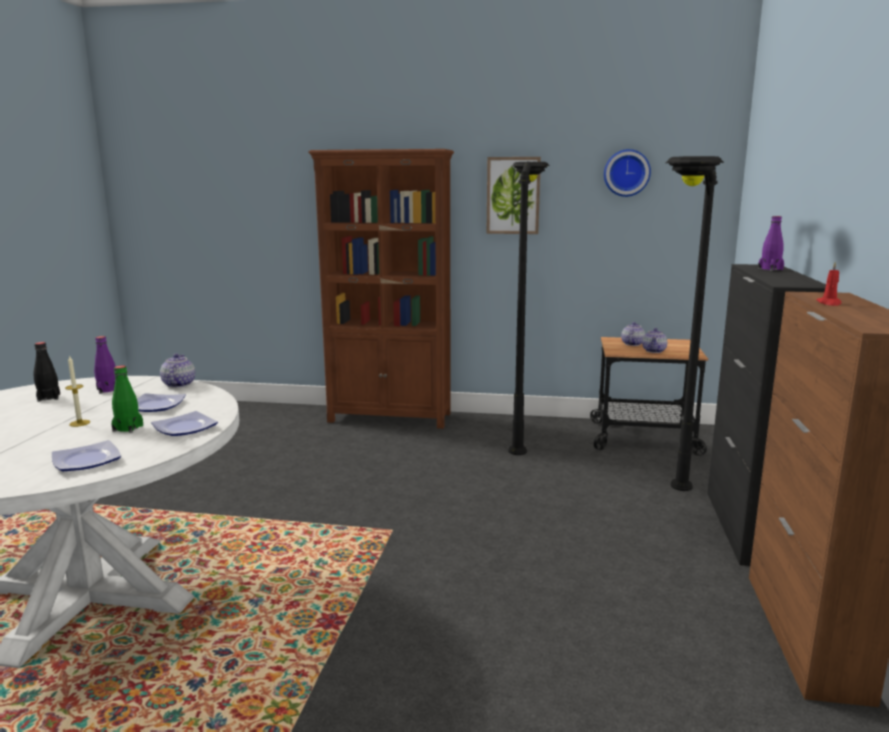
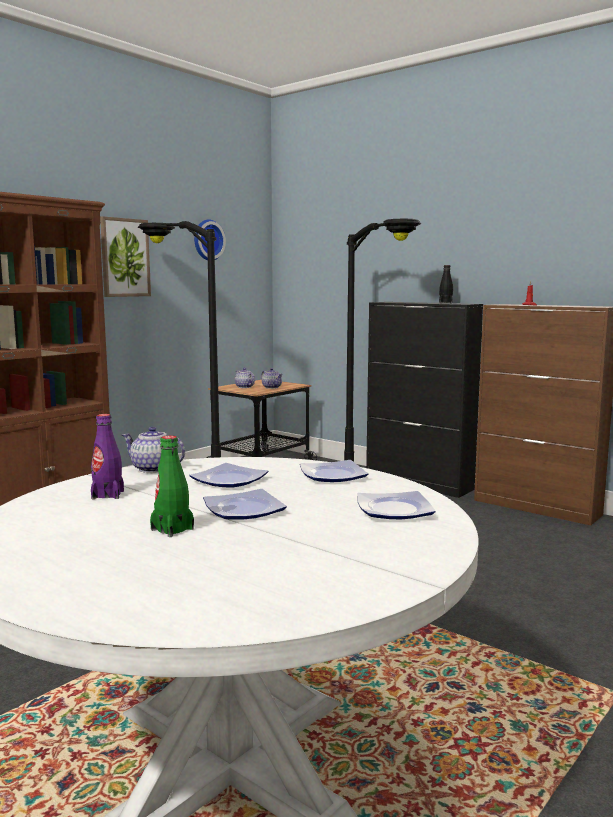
camera: 60 degrees left, 5 degrees down
(49, 398) = (79, 521): black bottle -> black bottle (445, 303)
(79, 423) = (242, 510): candle -> plate
(128, 428) = (300, 493): green bottle -> green bottle (172, 529)
(770, 269) = (403, 302): purple bottle -> none

